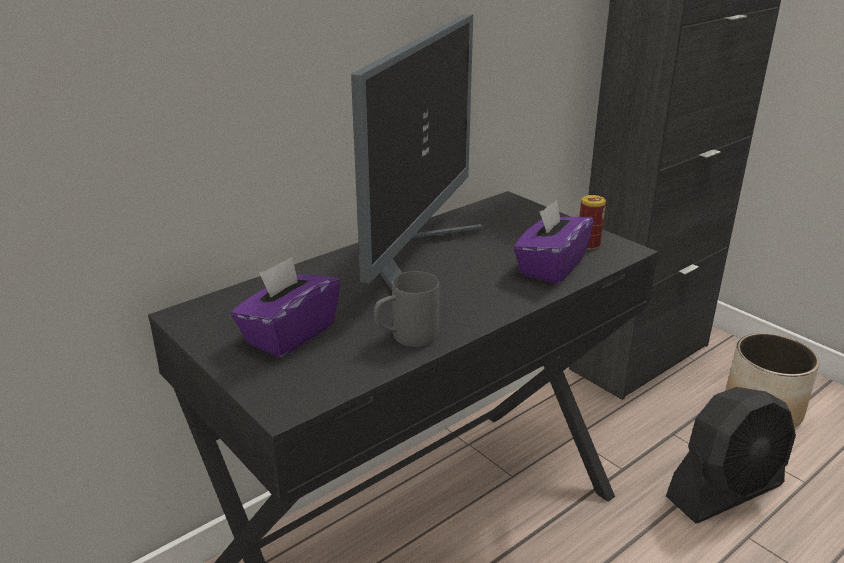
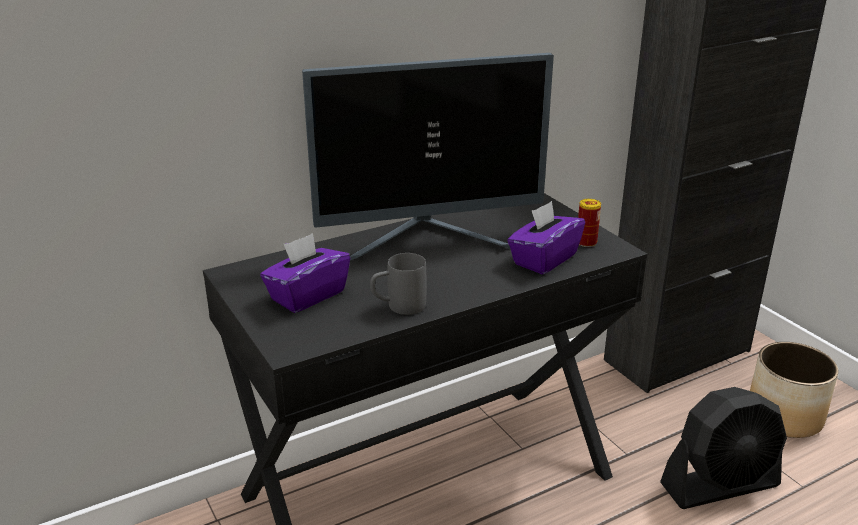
camera: 10 degrees right, 0 degrees up
(412, 255) = (429, 239): monitor -> monitor turned 45 degrees clockwise

